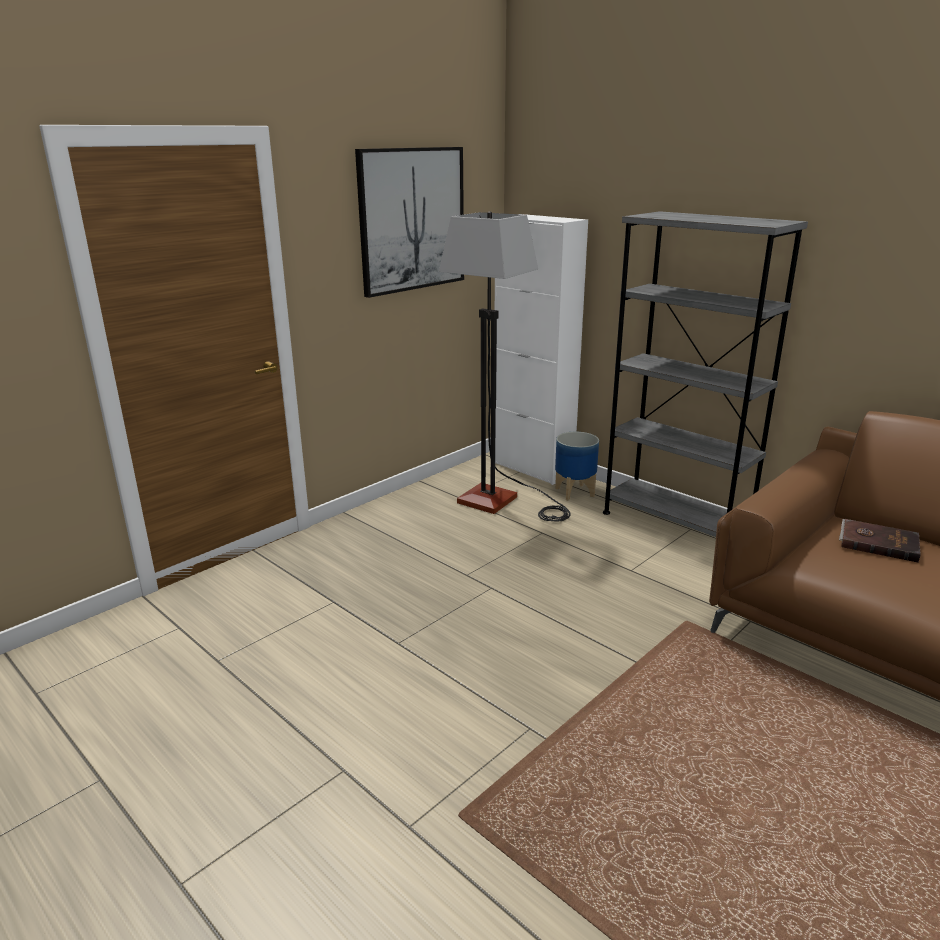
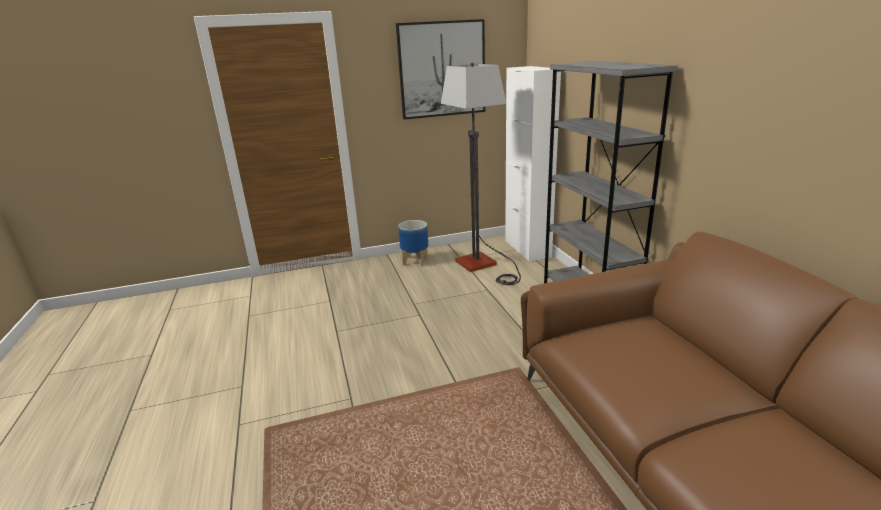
camera: 30 degrees right, 0 degrees up
(575, 492) = (539, 269): planter -> planter (415, 261)
(878, 542) = (646, 339): brown book -> none

